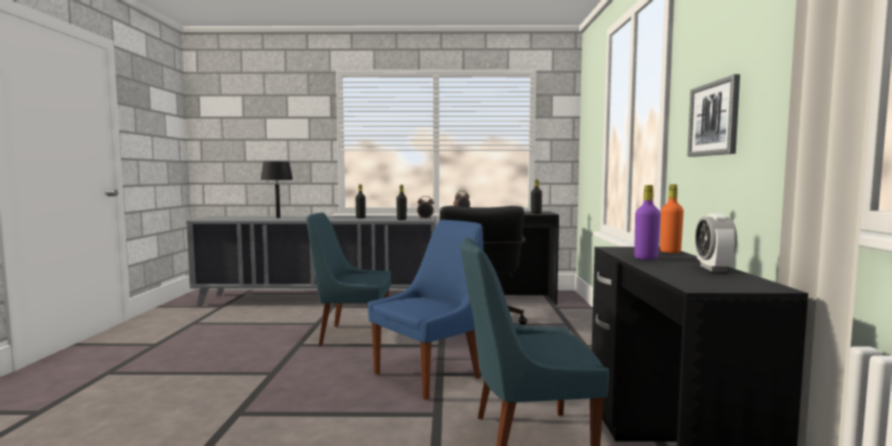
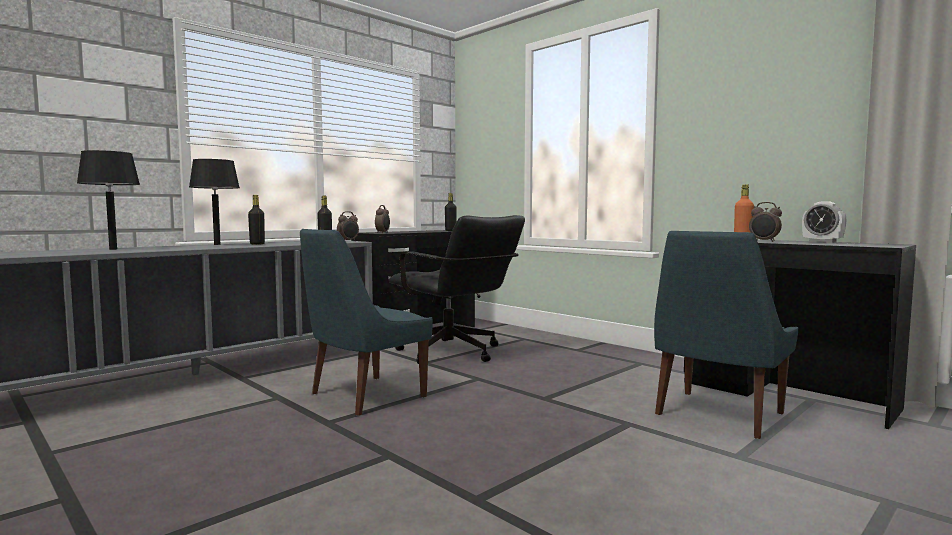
camera: 45 degrees left, 0 degrees up
(341, 217) = (217, 244): none -> black table lamp
(430, 375) = (540, 401): blue chair -> none
(646, 258) = (764, 241): purple bottle -> alarm clock
(714, 119) = (736, 136): picture -> none

